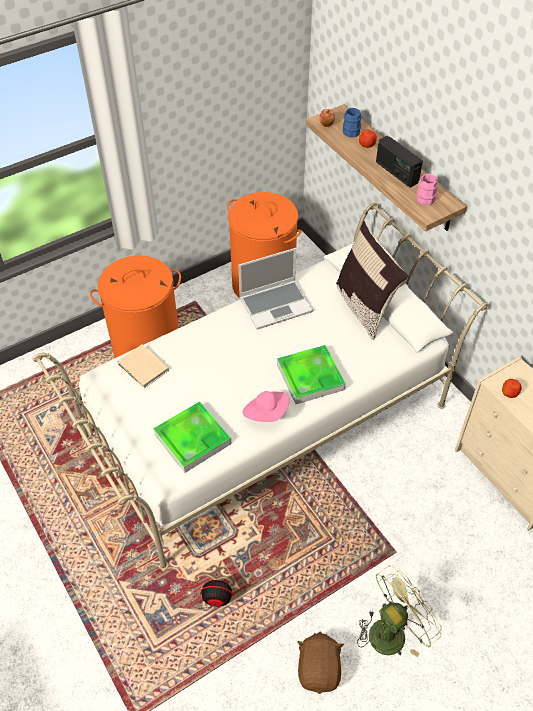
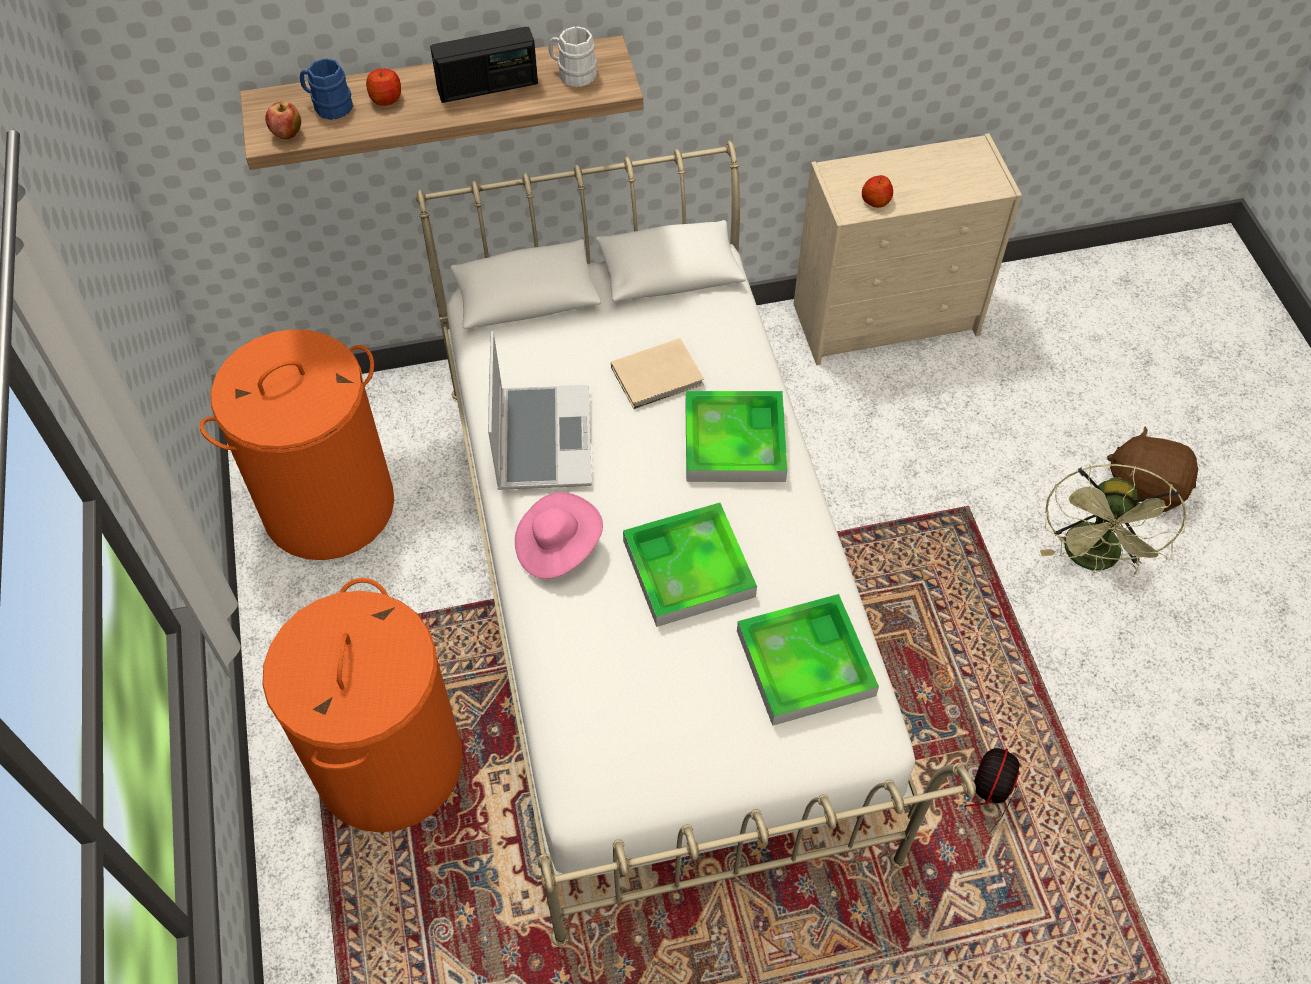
camera: 70 degrees left, 5 degrees up
(143, 368) = (601, 705): beige book -> beige book (659, 376)
(227, 379) = (688, 568): none -> tray
(266, 413) = (789, 530): pink hat -> pink hat (557, 547)
(319, 669) = (1133, 677): brown plush toy -> brown plush toy (1146, 486)
(365, 308) = (612, 314): pillow -> none
(392, 630) = (1093, 559): green fan -> green fan turned 150 degrees counterclockwise
(425, 197) = (572, 74): pink mug -> white mug

